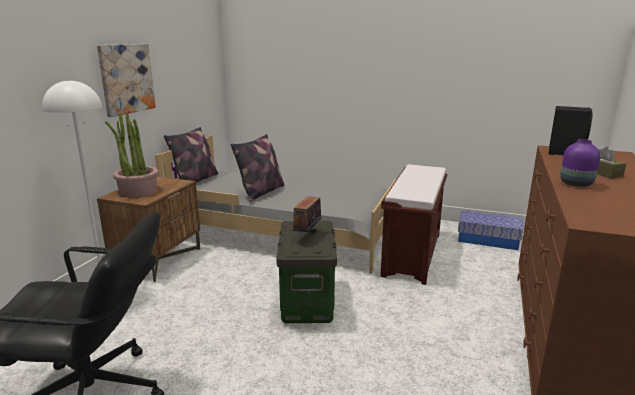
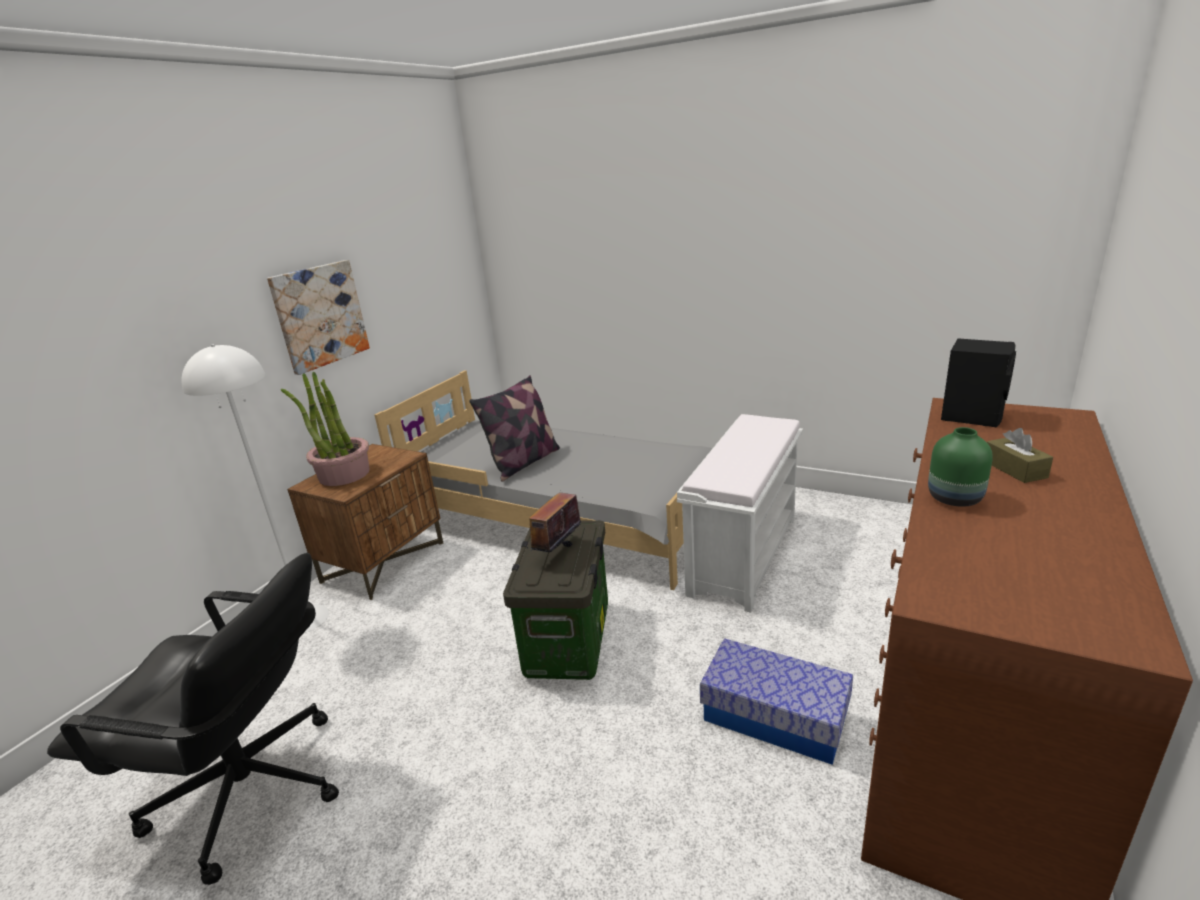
camera: 10 degrees right, 5 degrees up
(195, 180) = (441, 440): pillow -> none
(412, 254) = (743, 554): brown bench -> white bench
(488, 239) = (871, 527): storage box -> storage box (775, 716)
(576, 184) = (955, 499): purple vase -> green vase

